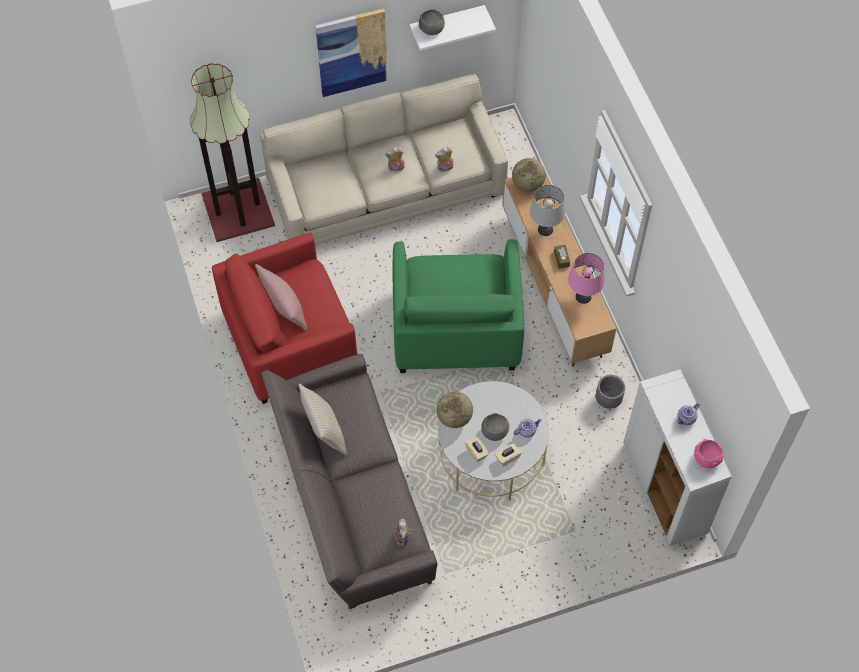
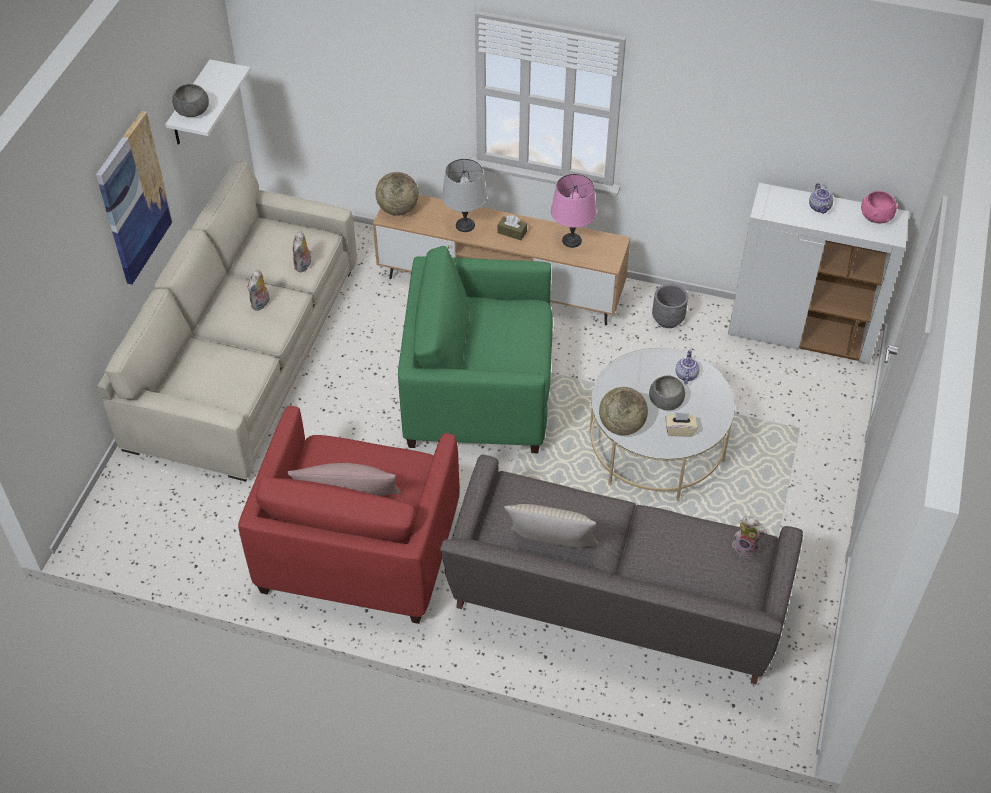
camera: 55 degrees left, 10 degrees down
(238, 209) = (132, 502): floor lamp -> none
(455, 328) = (479, 392): green armchair -> green armchair turned 150 degrees clockwise
(507, 458) = (706, 408): beige tissue box -> none

